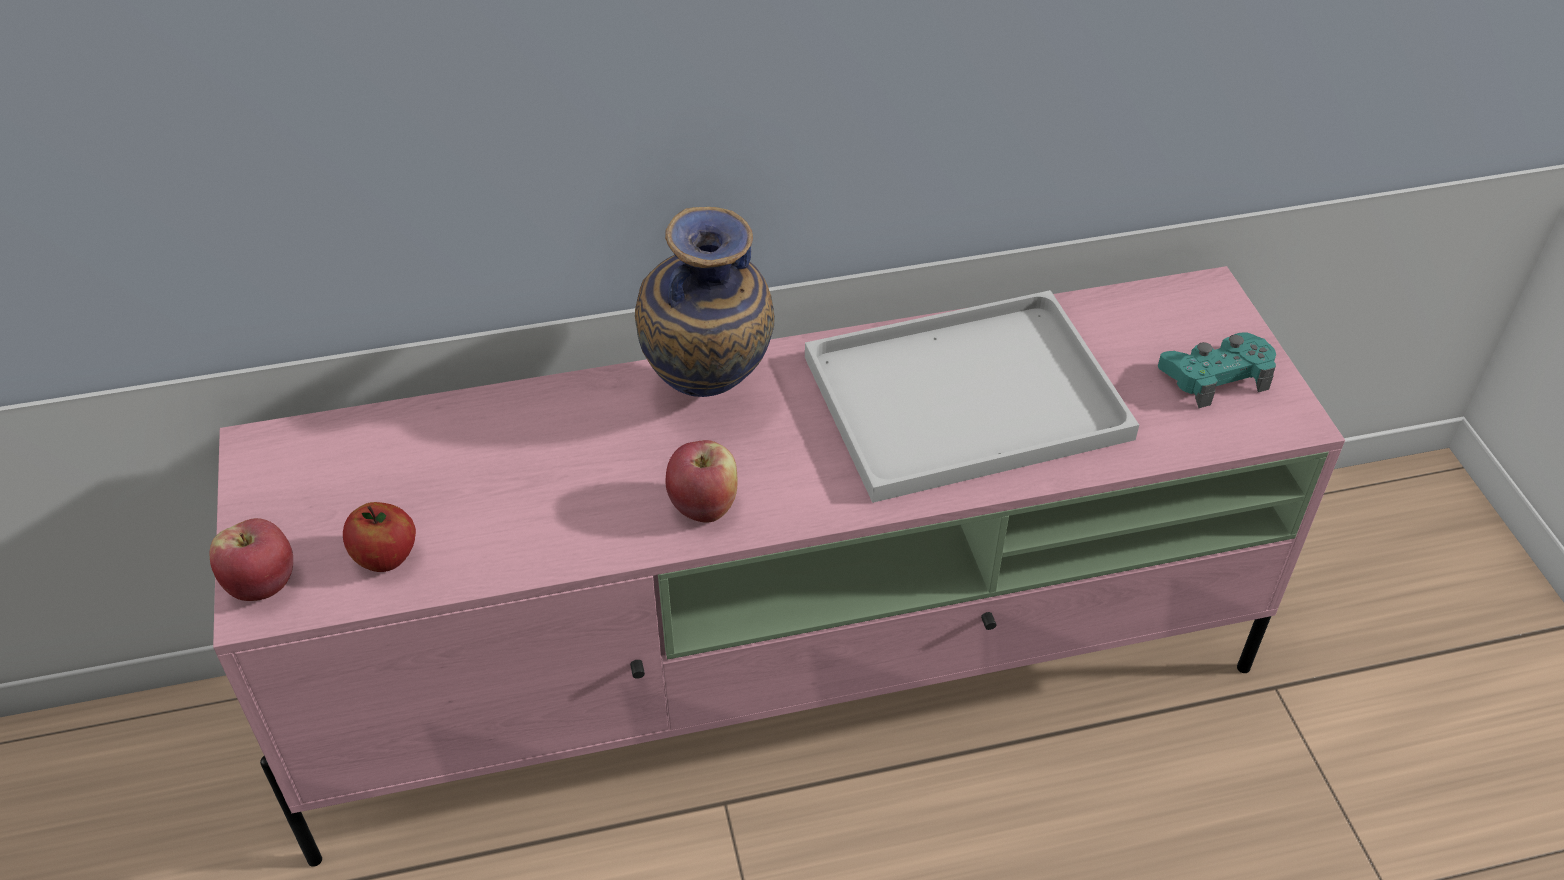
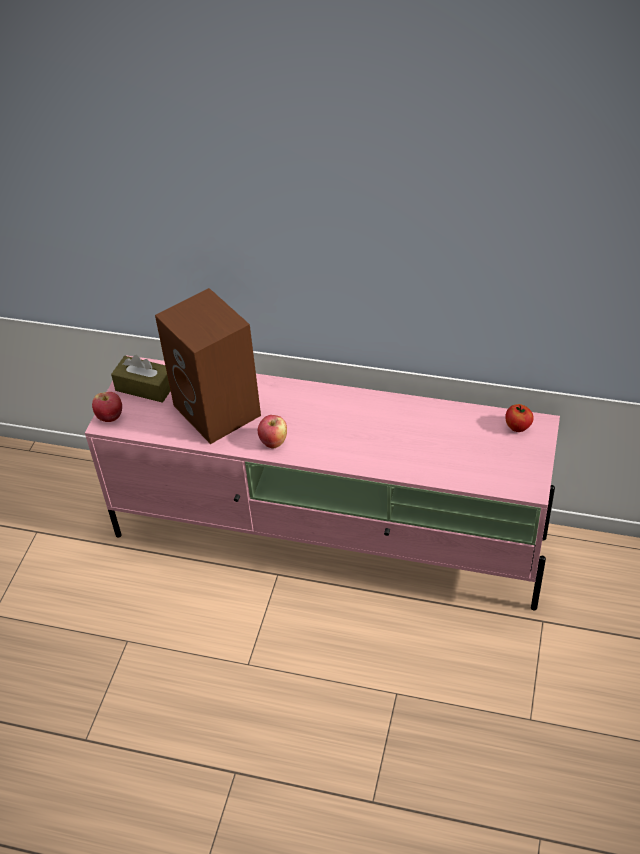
camera: 30 degrees right, 0 degrees up
(314, 485) = (145, 387): none -> brown tissue box
(386, 558) = (154, 422): apple -> apple (518, 427)
(532, 480) = (219, 411): none -> brown speaker
(708, 396) = (303, 400): vase -> none
(970, 394) = (405, 433): white tray -> none
(1216, 376) = (513, 460): turquoise game controller -> none

